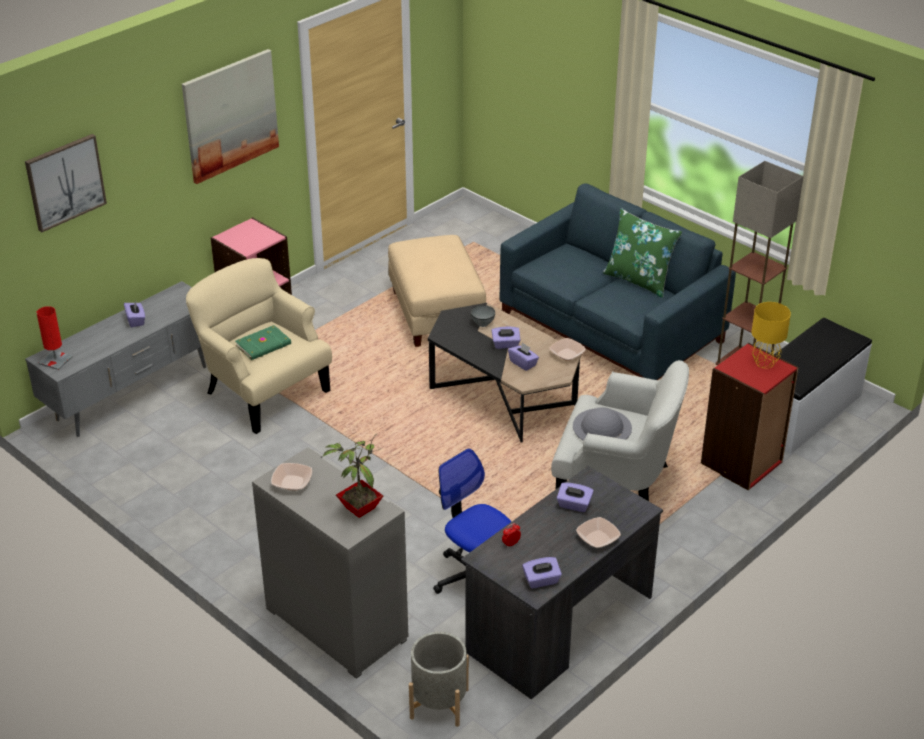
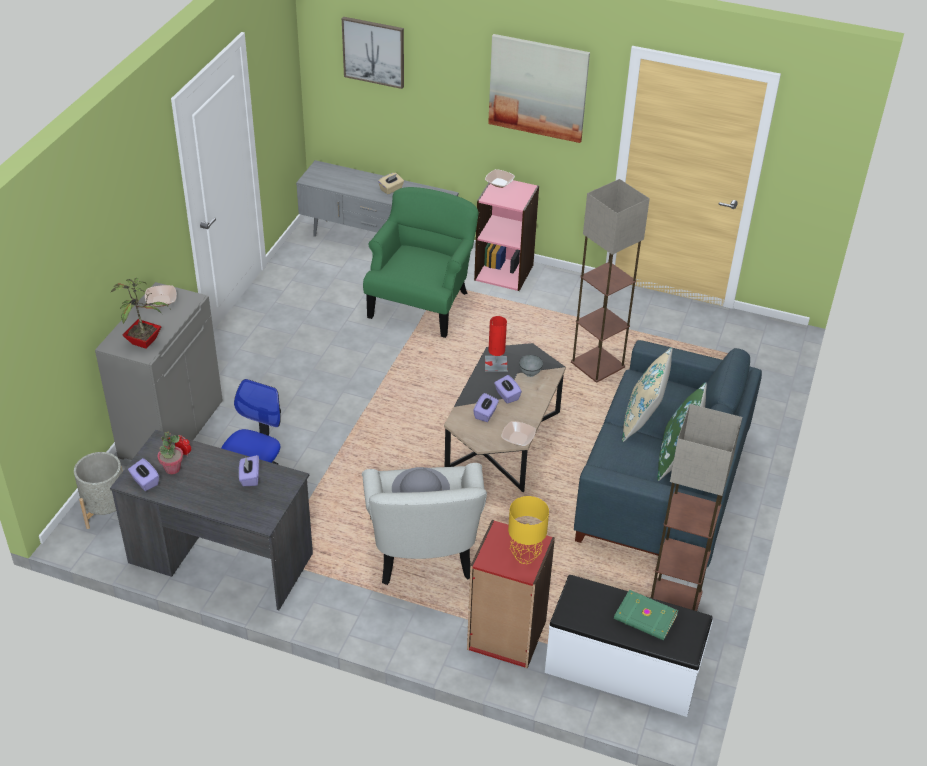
camera: 65 degrees right, 5 degrees up
(55, 360) = (320, 173): red table lamp -> red table lamp (496, 364)
(136, 320) = (391, 189): purple tissue box -> beige tissue box
(263, 392) = (421, 304): beige armchair -> green armchair
(264, 345) = (416, 263): green book -> green book (645, 618)
(435, 314) = (597, 364): beige ottoman -> floor lamp
(532, 557) = (172, 469): none -> potted plant
(586, 281) = (643, 419): none -> beige pillow
(597, 538) = (211, 502): bowl -> bowl (499, 183)

